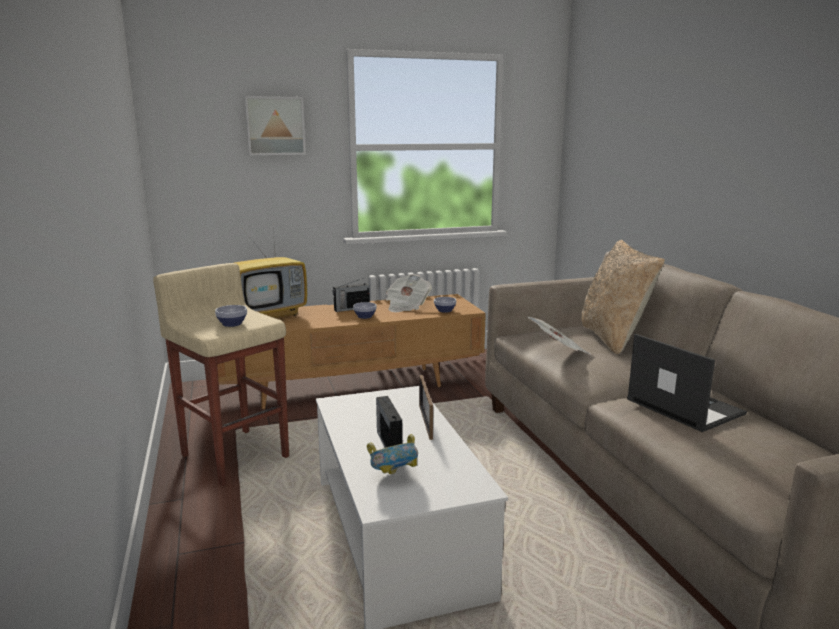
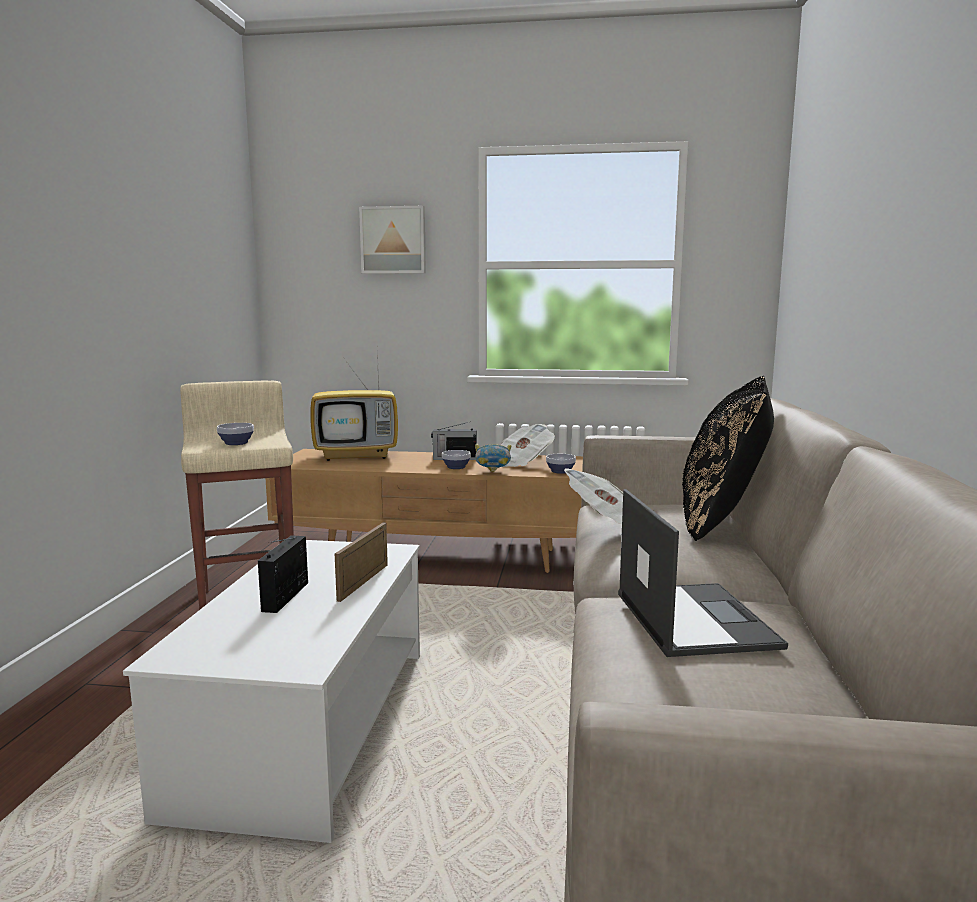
camera: 25 degrees right, 5 degrees down
(394, 476) = (235, 630): bowl -> bowl (493, 472)
(612, 341) = (722, 526): beige pillow -> black pillow

